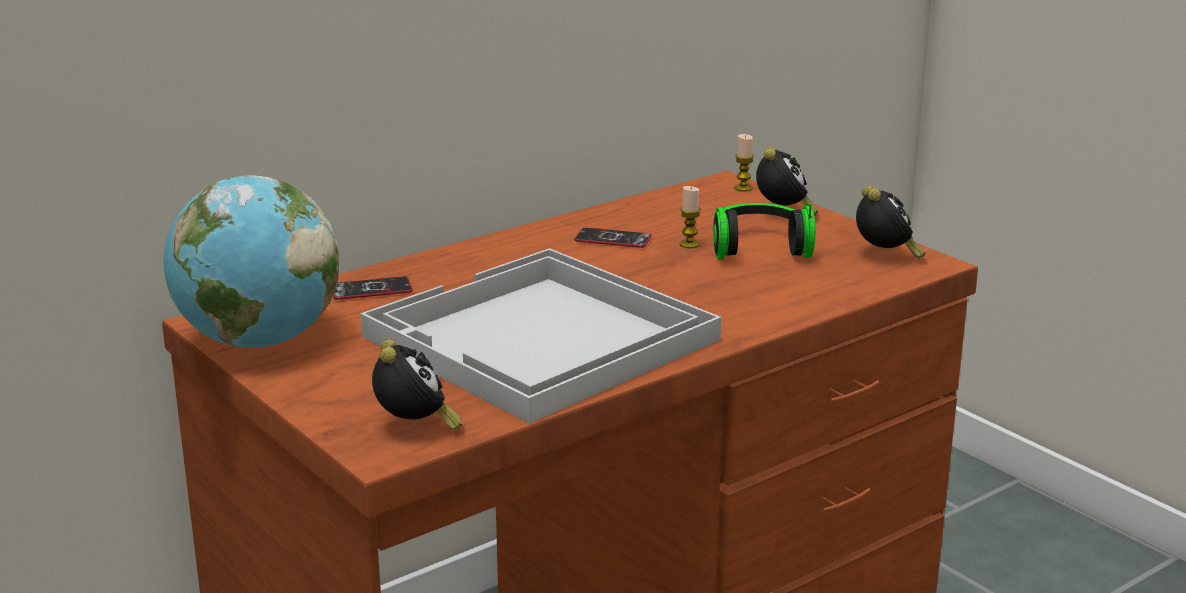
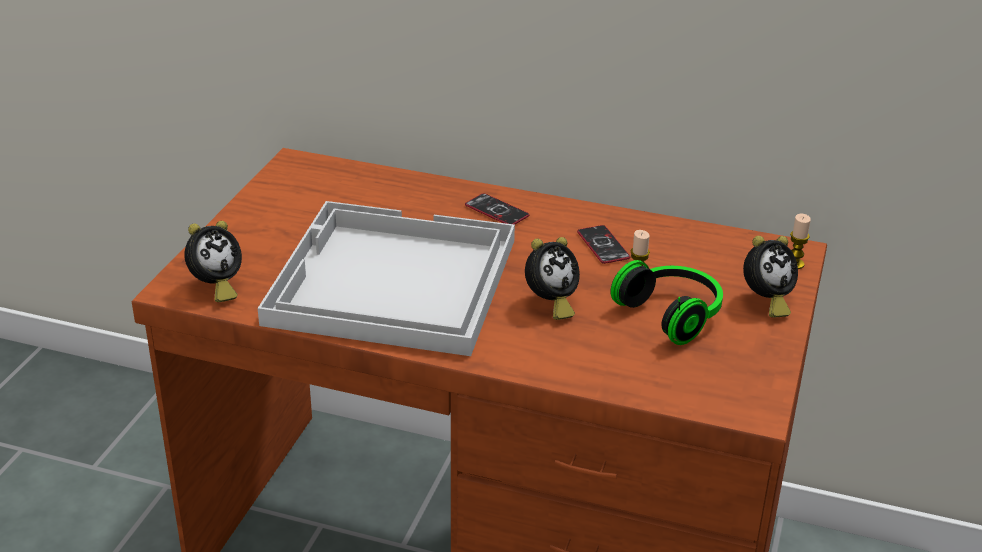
camera: 55 degrees right, 10 degrees up
(258, 341) = (283, 188): globe -> none
(371, 290) = (400, 191): phone -> phone (496, 211)
(885, 256) = (738, 383): alarm clock -> alarm clock (550, 304)

